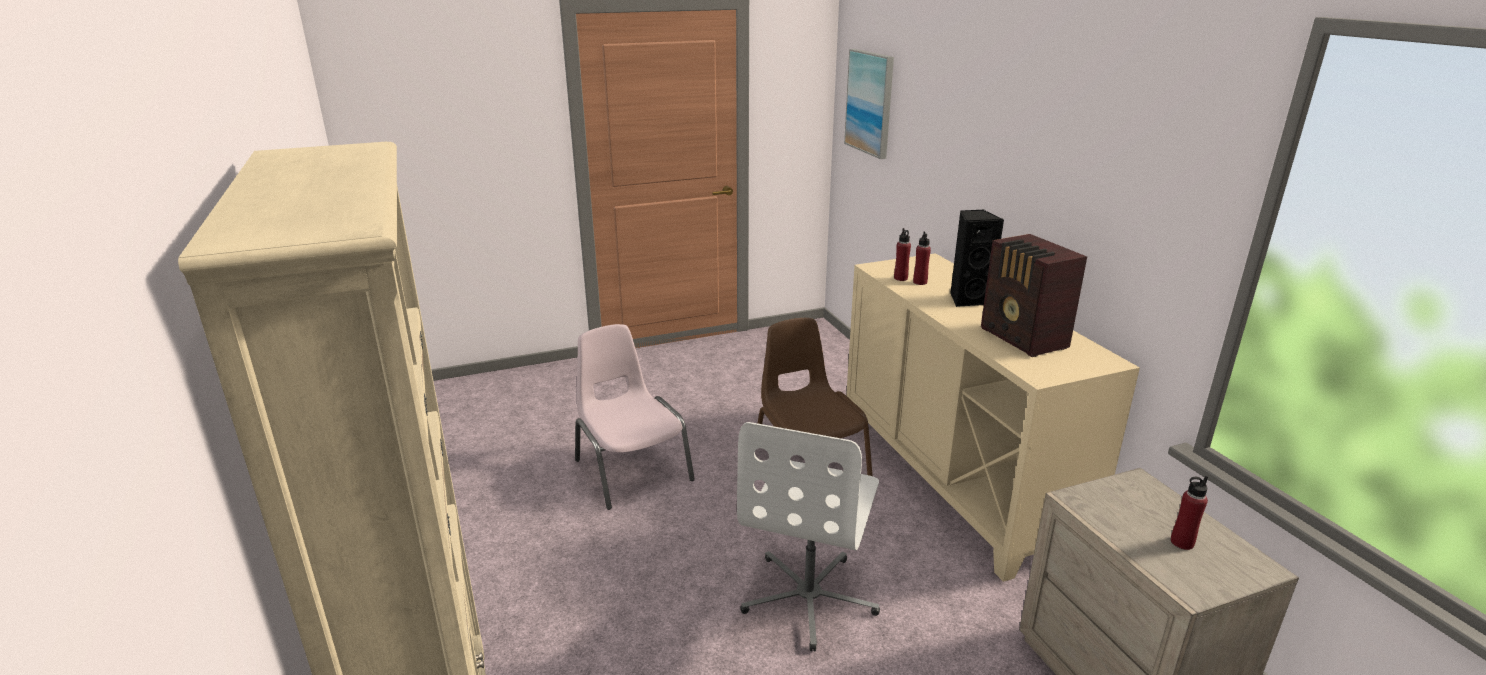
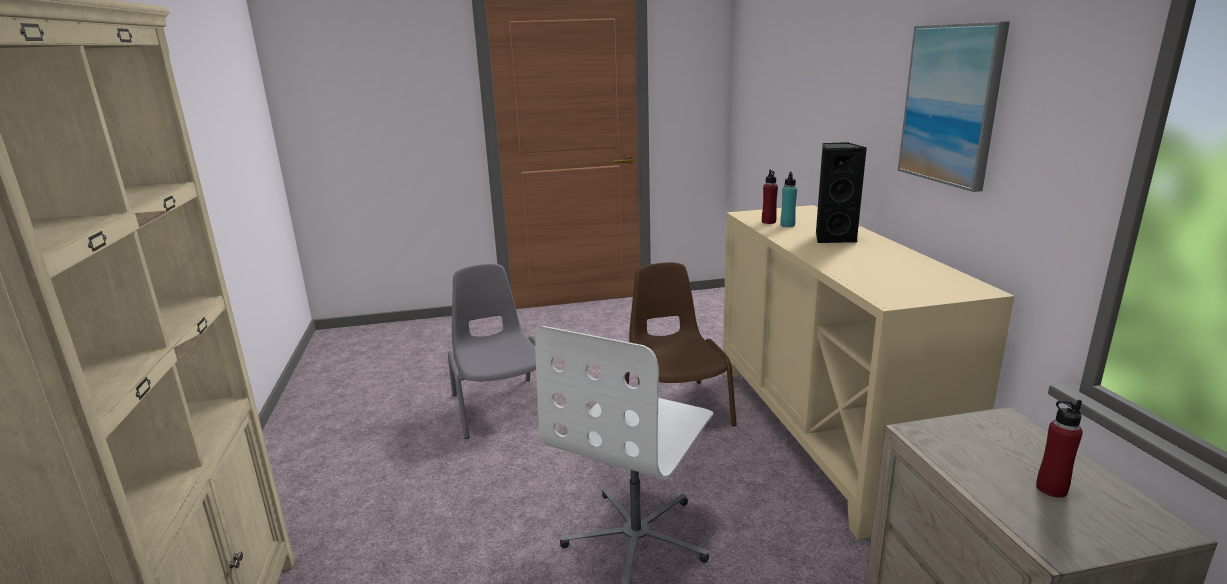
camera: 10 degrees right, 5 degrees down
(631, 469) = (501, 405): pink chair -> grey chair
(870, 102) = (759, 70): picture -> picture (951, 104)
(920, 282) = (787, 225): red bottle -> turquoise bottle
(1023, 339) = (883, 269): radio -> none

